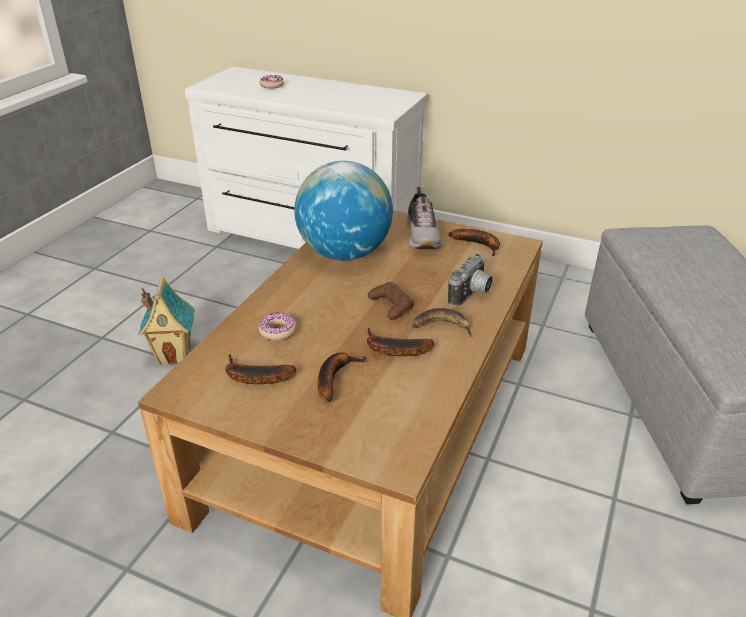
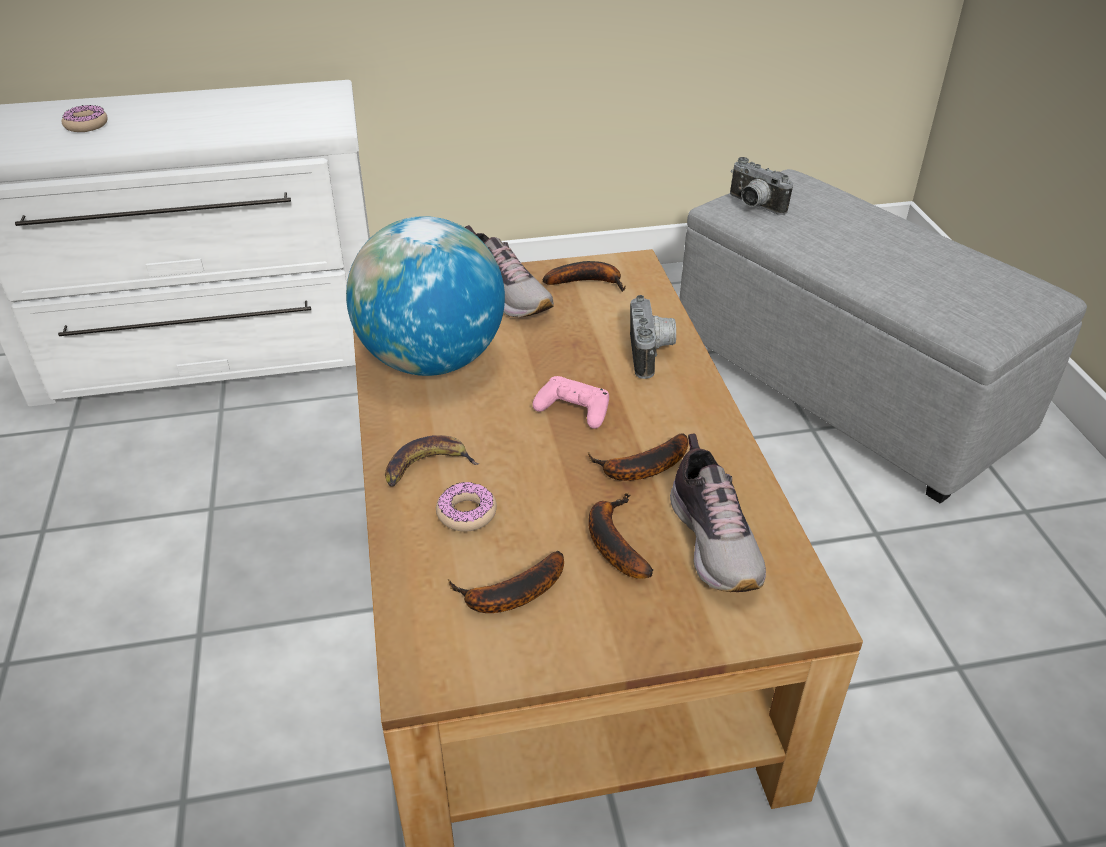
camera: 35 degrees left, 5 degrees up
(175, 354) = (170, 629): toy house -> none
(391, 305) = (573, 409): brown game controller -> pink game controller
(391, 404) = (715, 541): none -> shoe
(441, 326) = (662, 411): banana -> banana (426, 466)
(649, 238) = (753, 206): none -> camera

